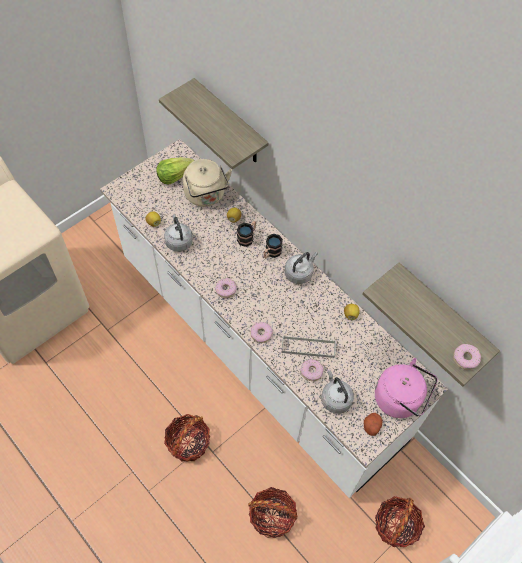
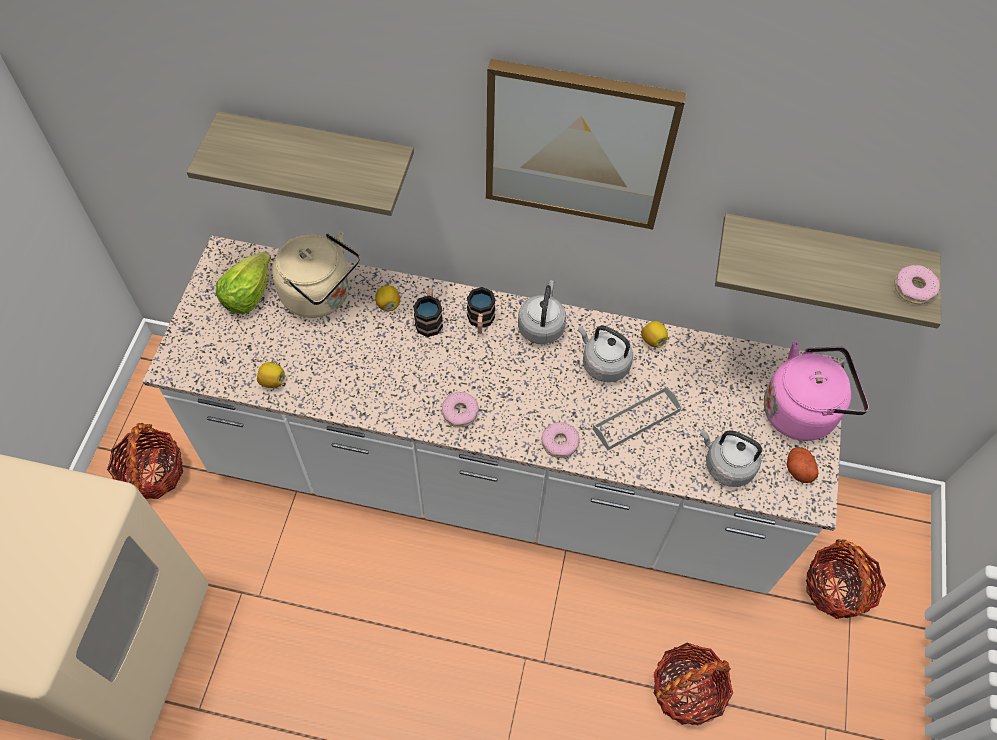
camera: 35 degrees left, 0 degrees up
(178, 241) = (333, 385): grey kettle -> grey kettle (603, 363)
(188, 443) = (502, 674): basket -> basket (153, 473)
(311, 371) = (667, 449): donut -> none
(337, 183) = (578, 145): none -> picture

